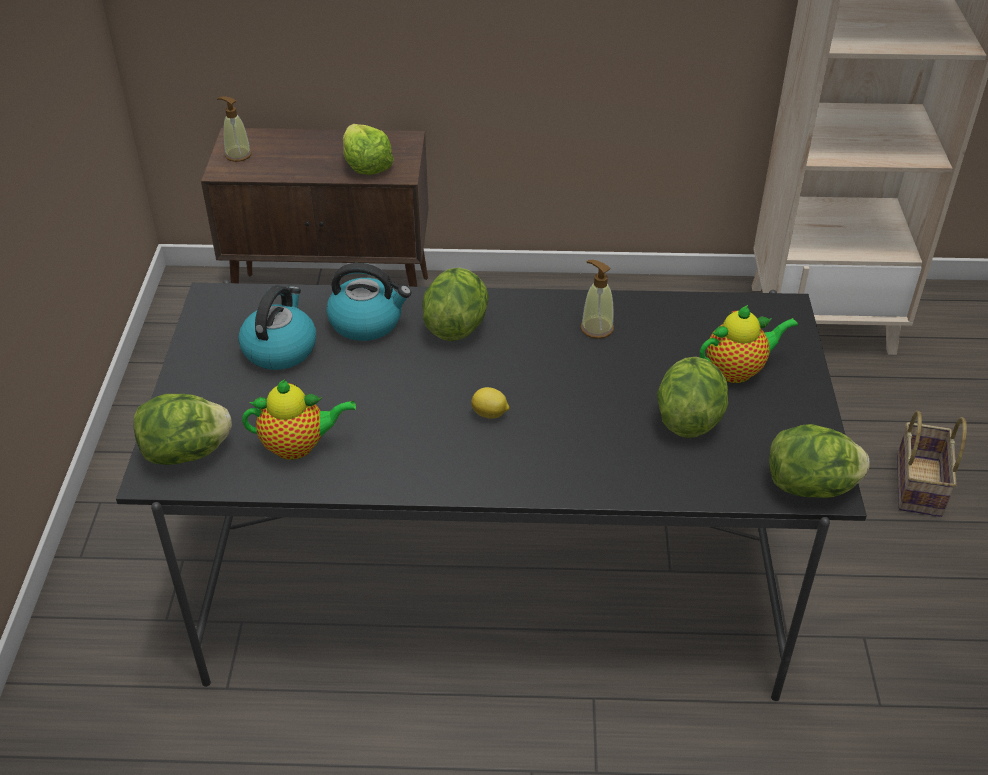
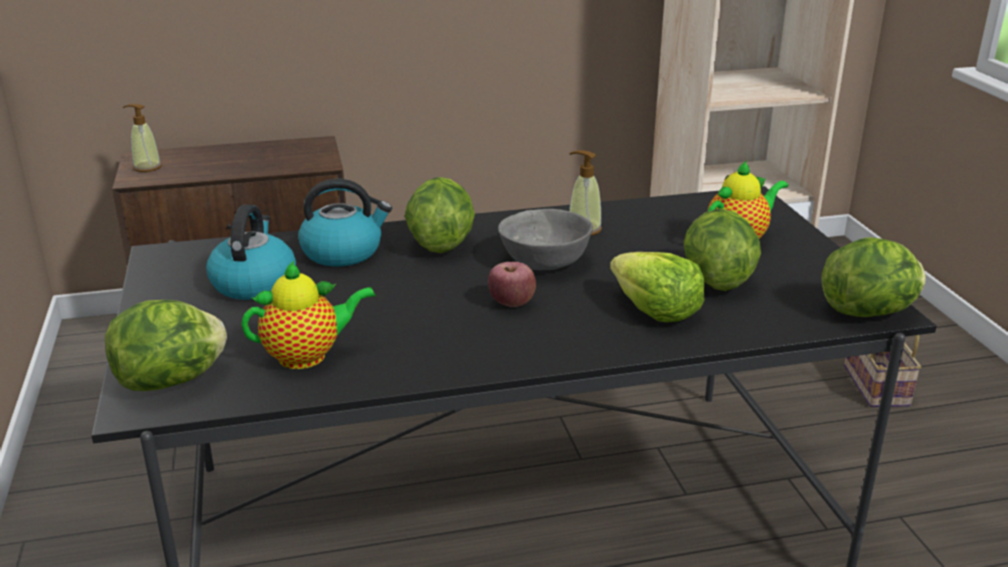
camera: 15 degrees left, 15 degrees down
(366, 165) = (285, 162): lettuce -> lettuce (655, 310)
(490, 414) = (512, 303): lemon -> apple
(541, 365) = (544, 260): none -> grey bowl

